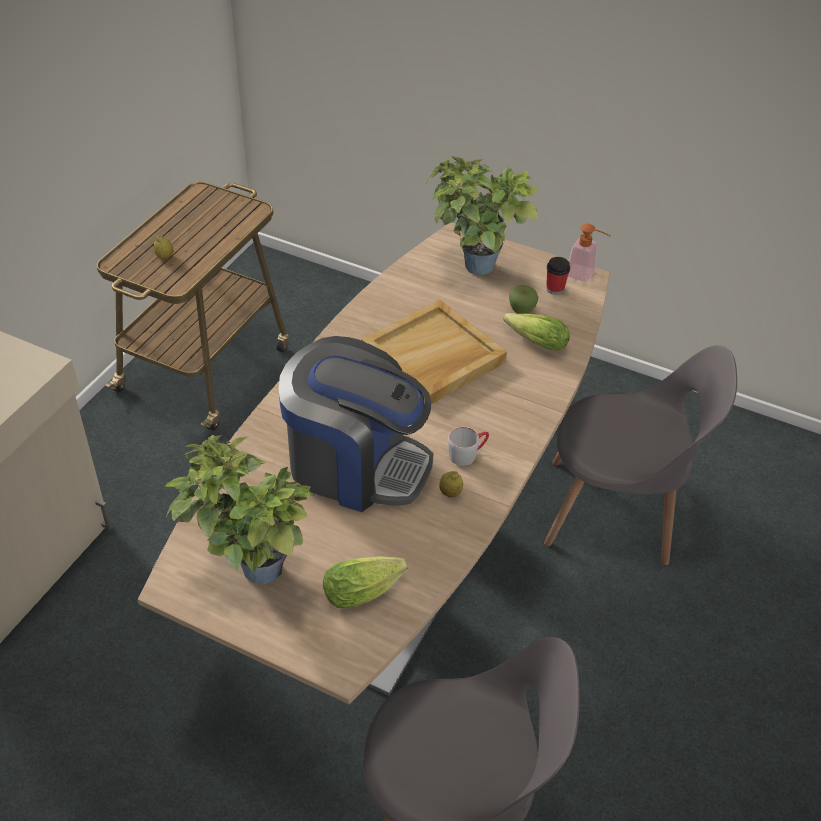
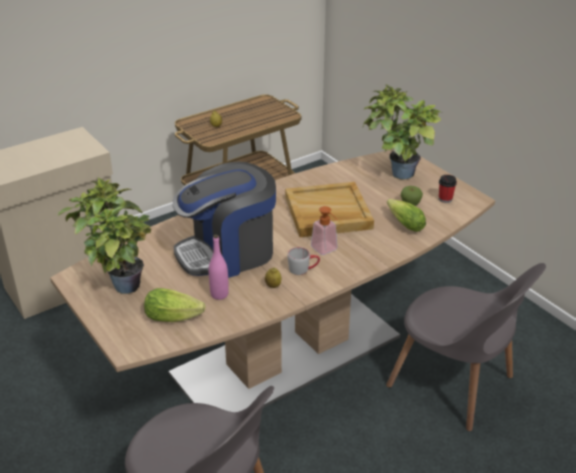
camera: 30 degrees right, 10 degrees down
(355, 465) = (228, 253): coffee machine -> coffee machine turned 105 degrees clockwise
(394, 533) = (219, 294): none -> pink bottle
(585, 275) = (474, 197): soap dispenser -> soap dispenser (326, 250)

